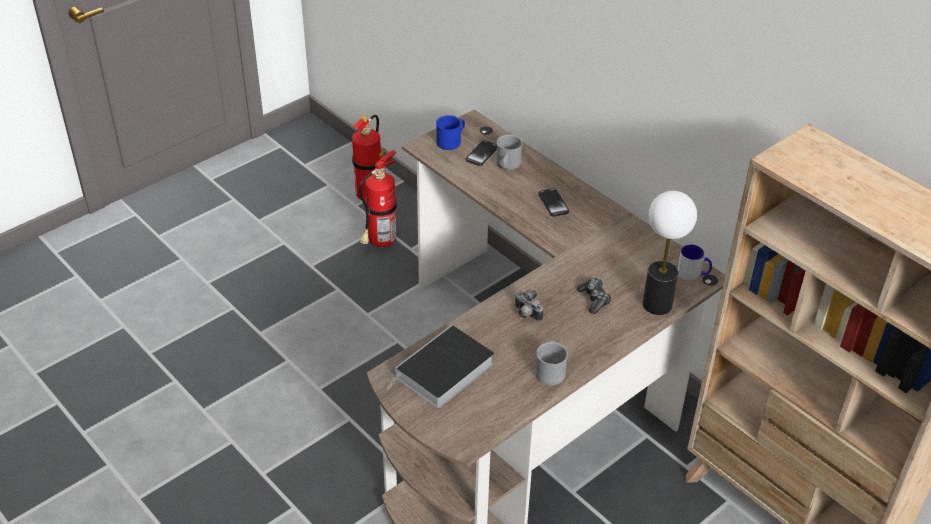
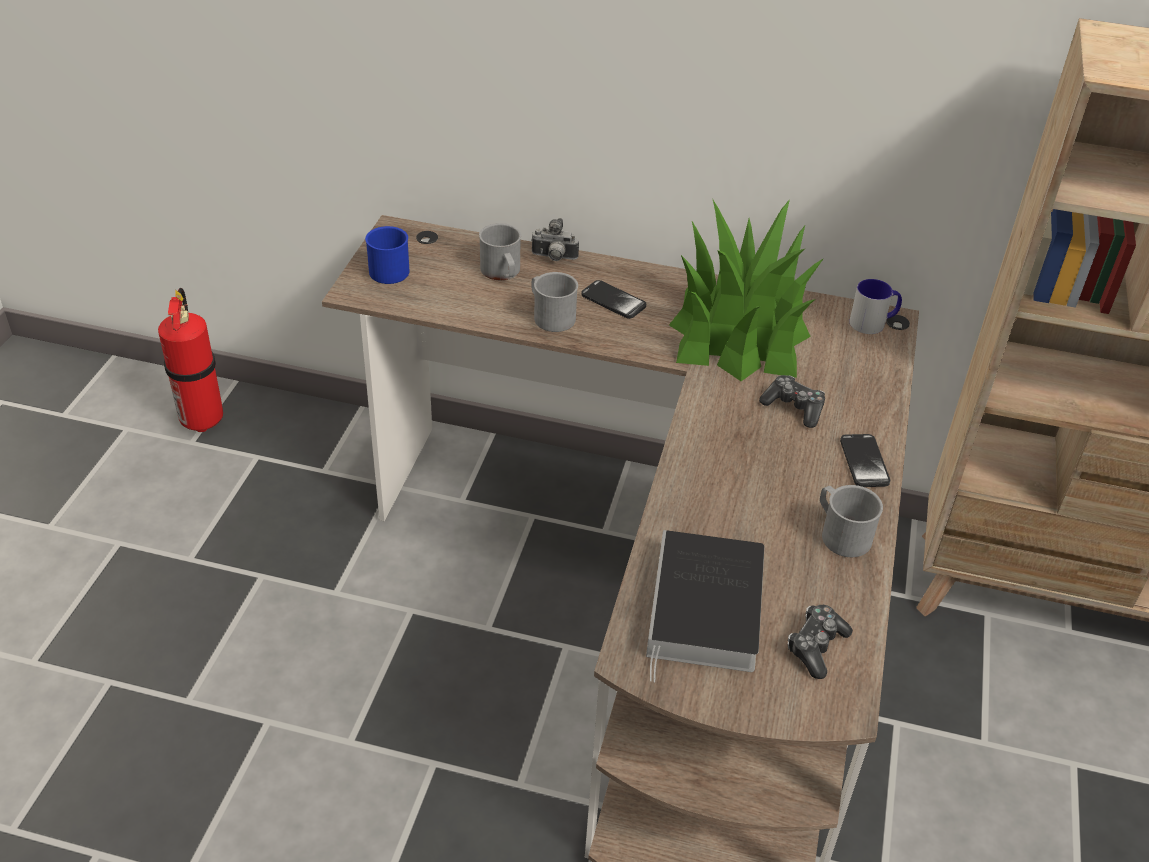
camera: 35 degrees left, 0 degrees up
(379, 243) = (272, 482): fire extinguisher -> none
(480, 413) = (816, 646): none -> game controller
(482, 154) = (452, 271): phone -> phone (864, 462)
(510, 198) = (550, 316): none -> grey mug
(526, 314) = (731, 469): camera -> camera (553, 258)
(607, 248) = (740, 332): none -> potted plant
(656, 304) = (872, 380): table lamp -> none

